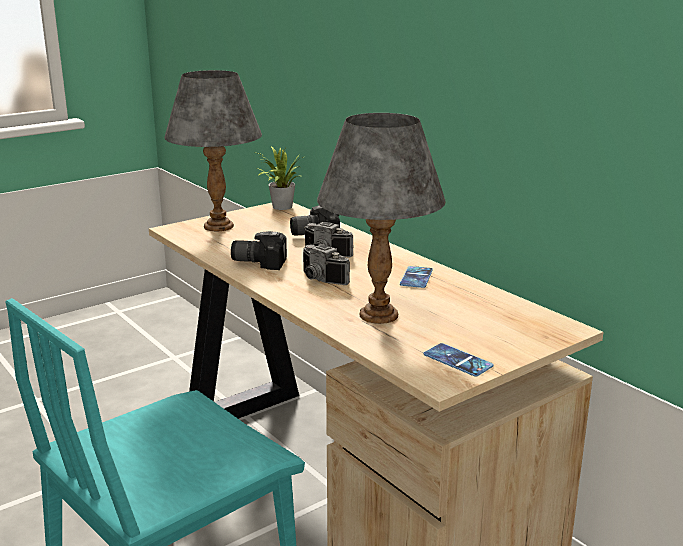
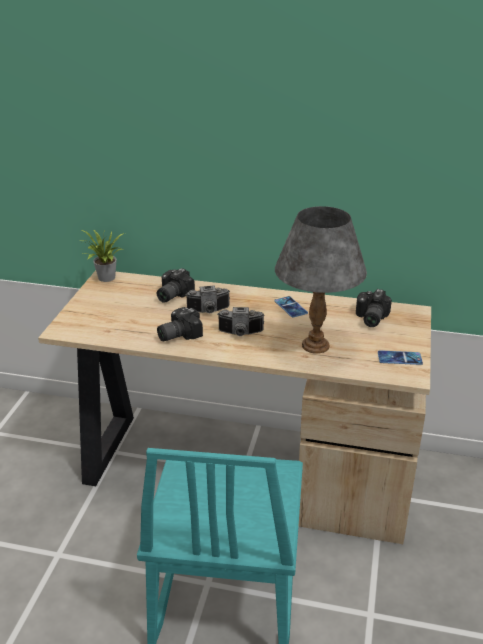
camera: 40 degrees left, 10 degrees up
(219, 226) = (92, 314): grey table lamp -> none
(492, 315) = (369, 318): none -> camera

